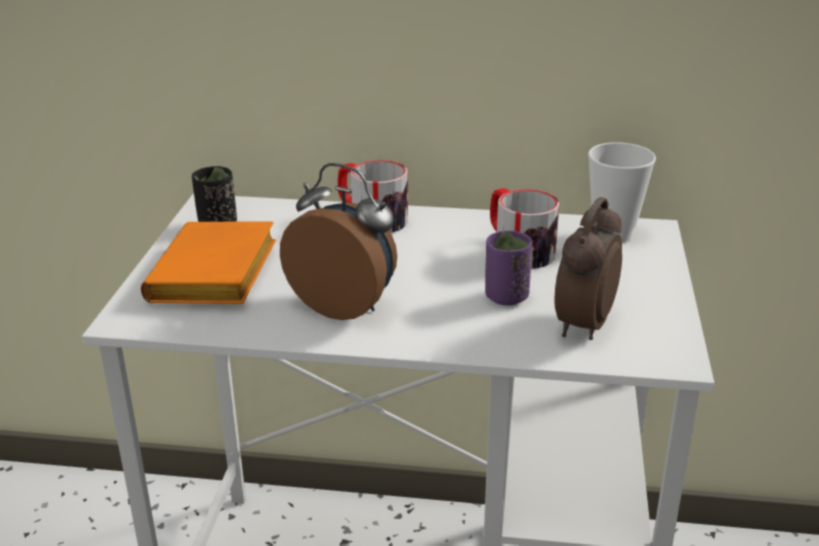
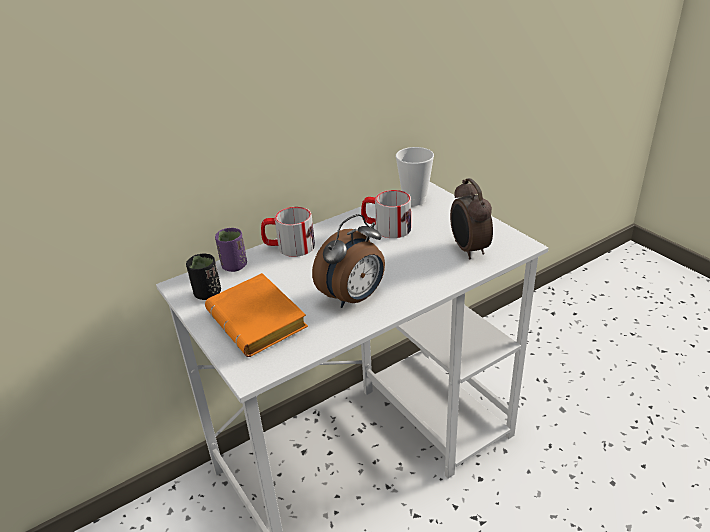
camera: 40 degrees left, 5 degrees up
(346, 305) = (354, 298): alarm clock -> alarm clock turned 150 degrees clockwise
(506, 297) = (418, 254): purple cup -> purple cup (234, 266)

